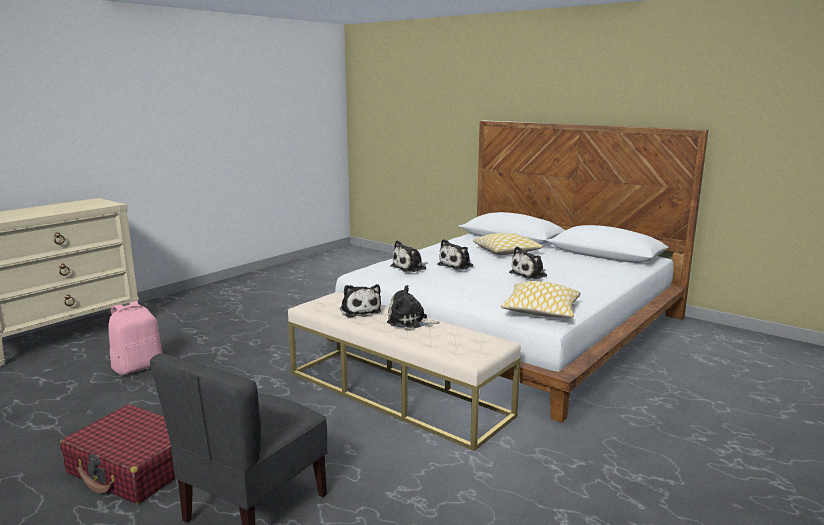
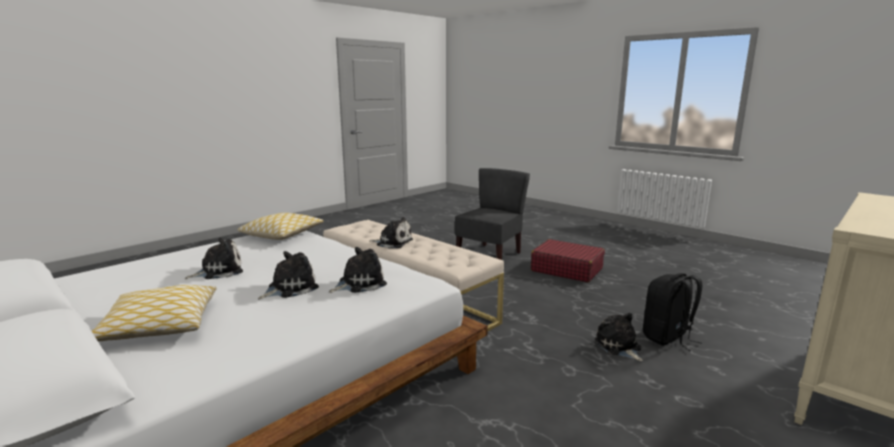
camera: 175 degrees left, 0 degrees up
(138, 367) = (668, 338): pink backpack -> black backpack
(359, 310) = (434, 253): plush toy -> plush toy (619, 347)

